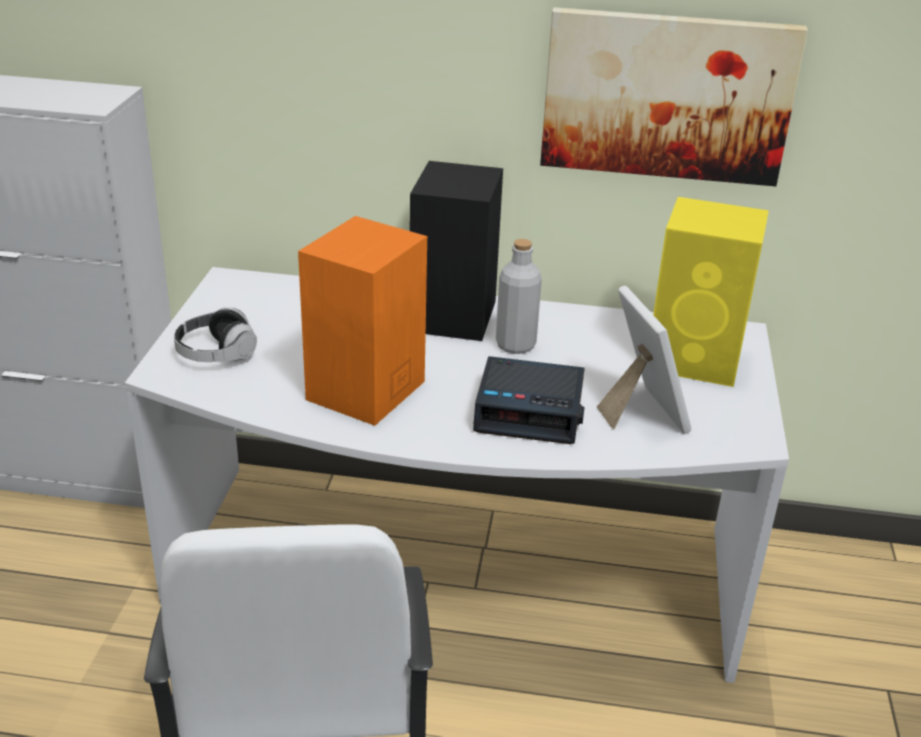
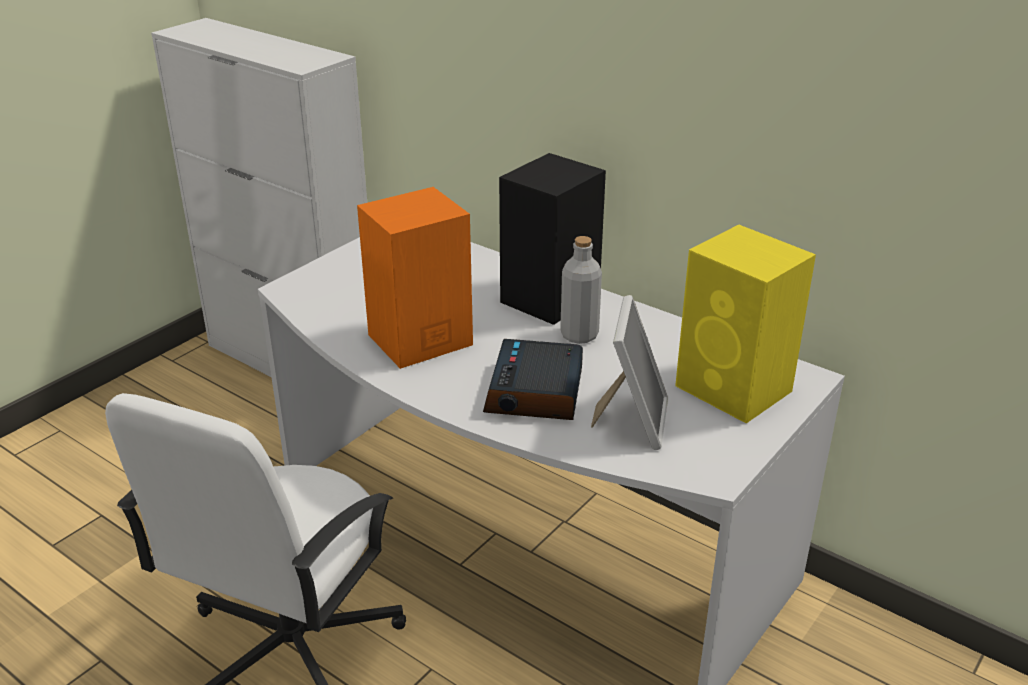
camera: 30 degrees right, 0 degrees up
(216, 354) = (338, 283): headphones -> none
(530, 411) = (535, 392): alarm clock -> alarm clock turned 60 degrees clockwise
(667, 96) = (757, 124): picture -> none

